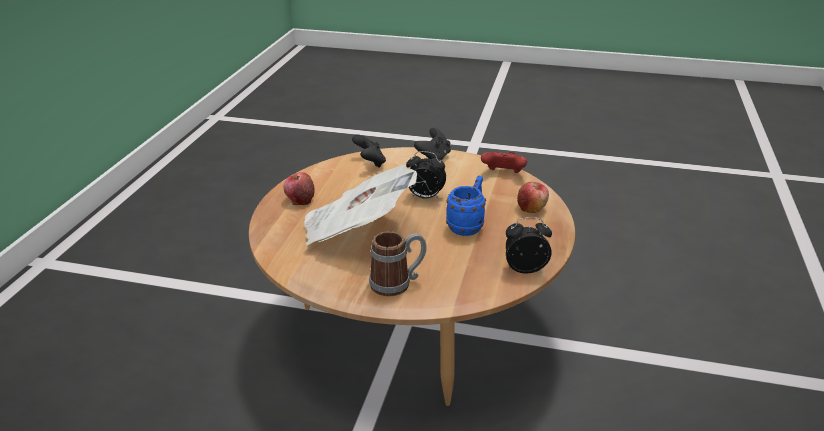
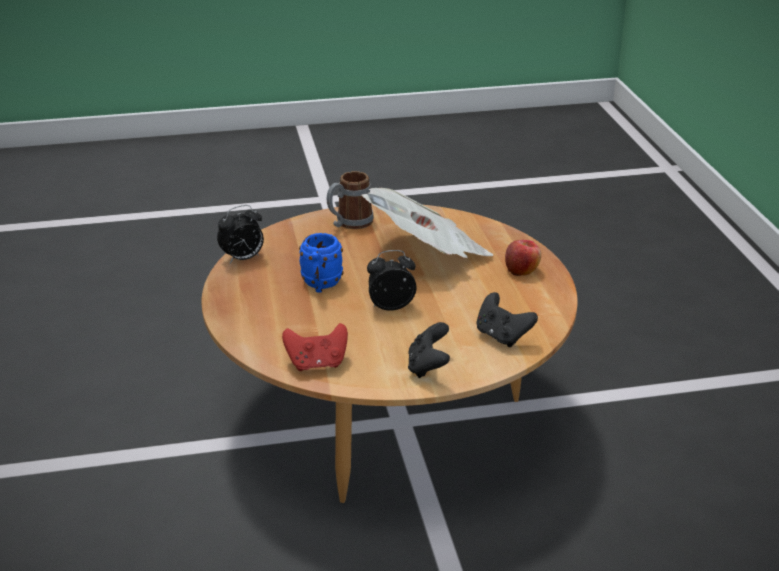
camera: 155 degrees right, 0 degrees up
(531, 208) = (260, 322): apple -> none

